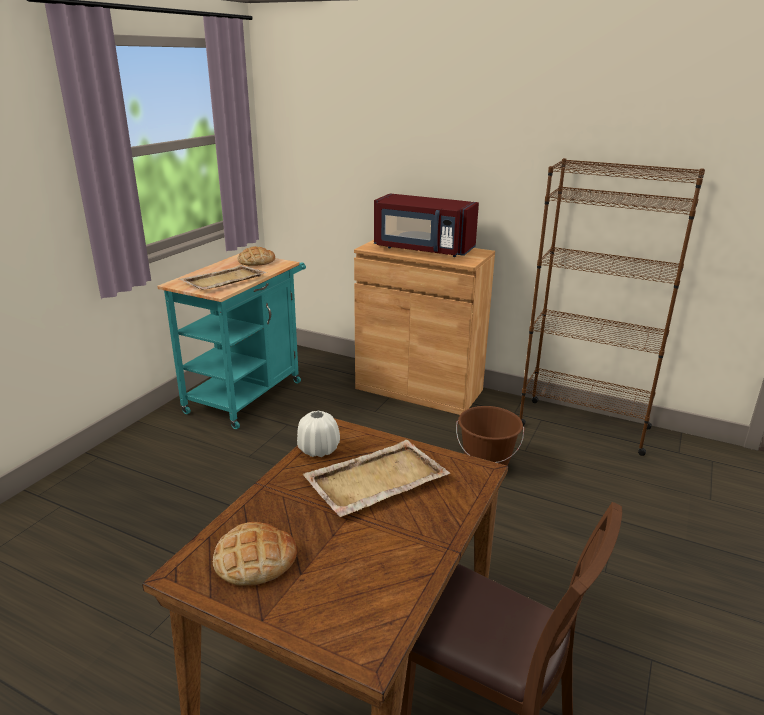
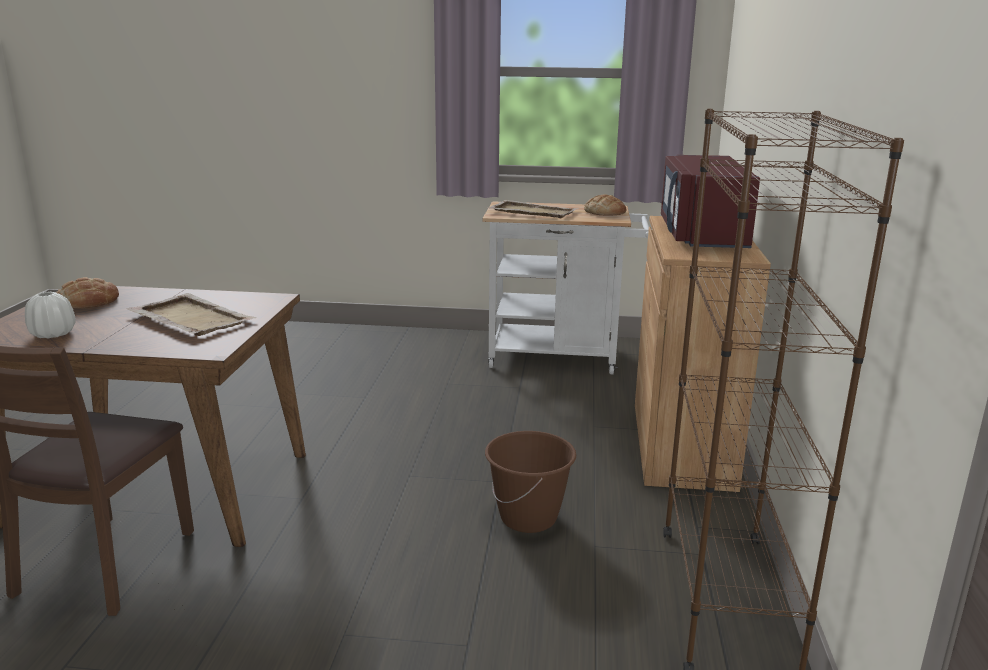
camera: 70 degrees right, 5 degrees down
(248, 393) = (562, 357): turquoise cart -> white cart
(318, 450) = (237, 297): white vase -> white vase (53, 334)

